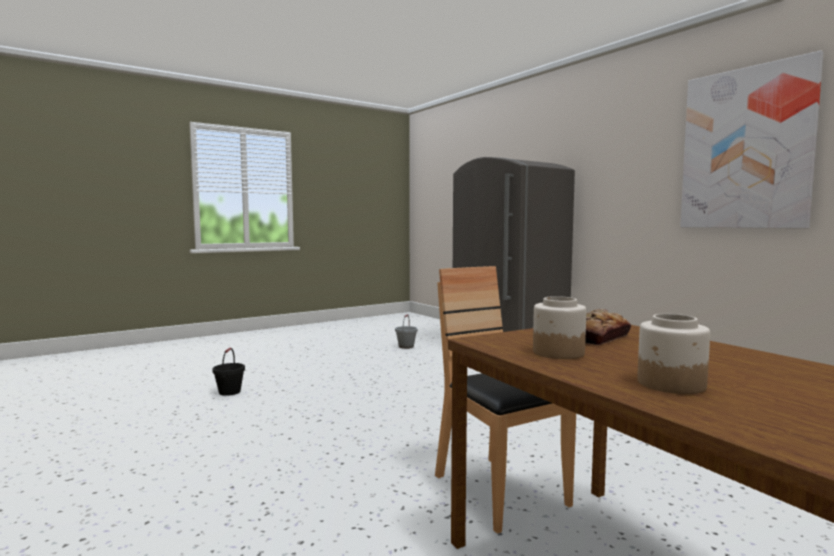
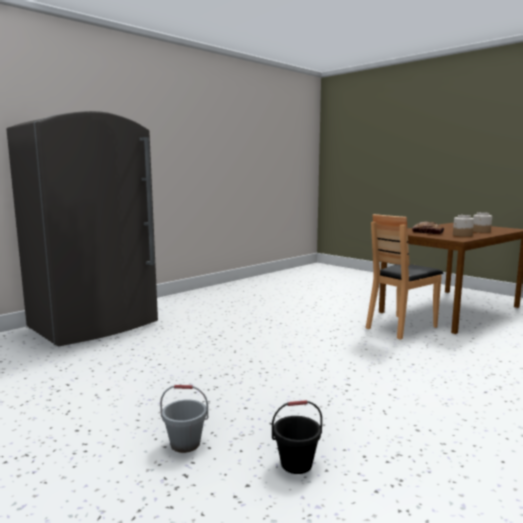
camera: 100 degrees left, 5 degrees up
(406, 346) = (55, 373): grey bucket -> grey bucket (185, 444)
(746, 149) = (219, 139): picture -> none

